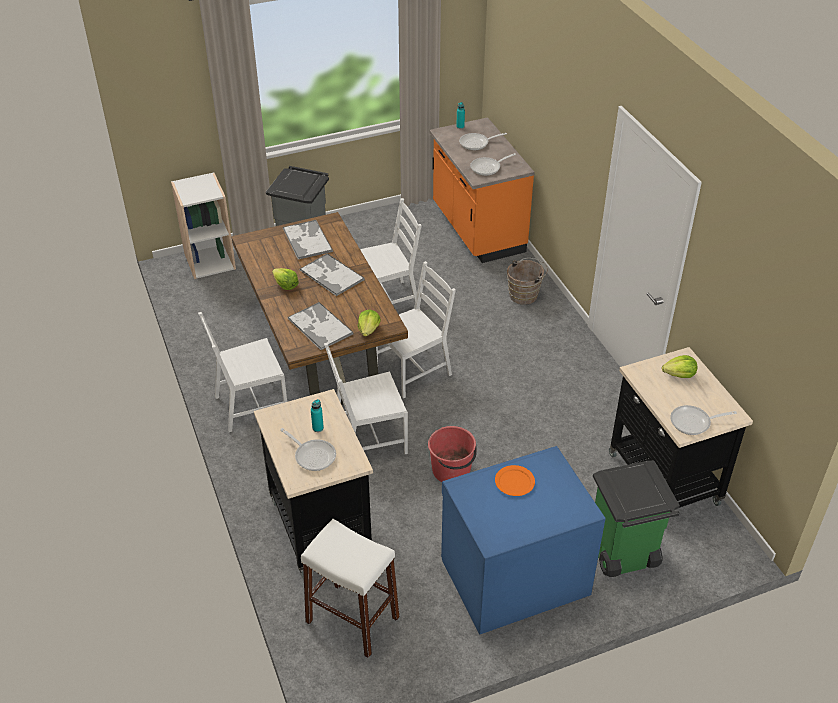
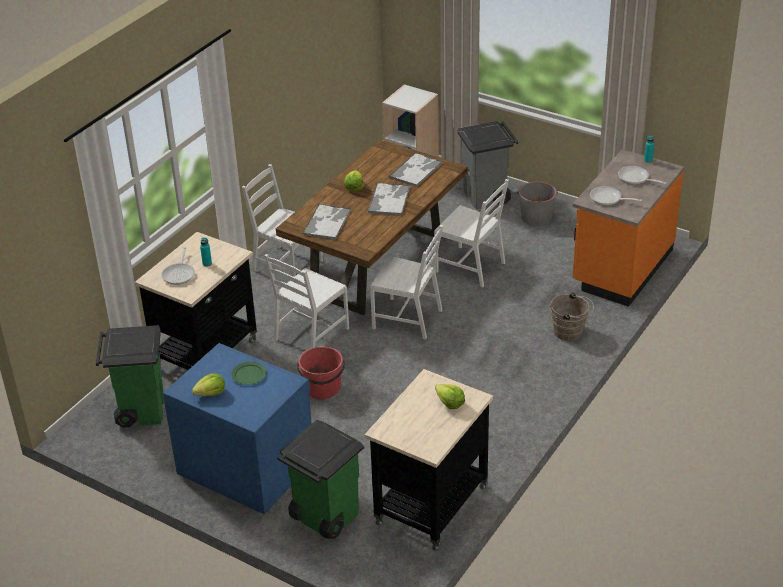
camera: 55 degrees right, 5 degrees down
(352, 619) = (140, 410): white stool -> green trash can
(364, 235) = (536, 217): none -> grey bucket
(368, 330) = (348, 244): lettuce -> lettuce (211, 393)
(368, 440) = (310, 334): white chair -> white chair turned 90 degrees counterclockwise
(515, 482) = (249, 375): orange plate -> green plate
(694, 422) = (398, 432): frying pan -> none

